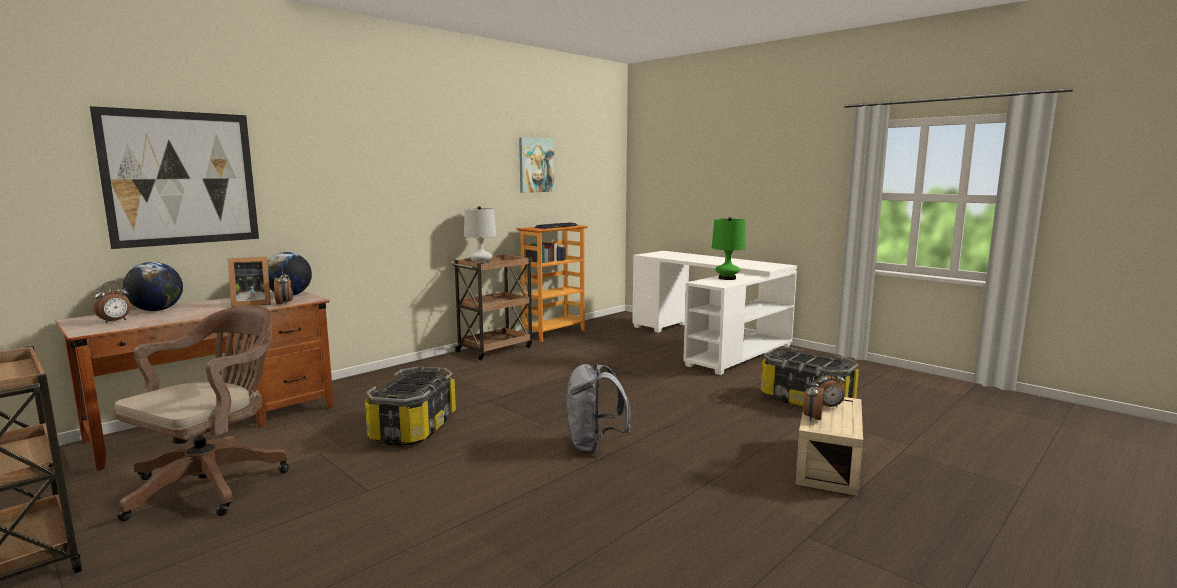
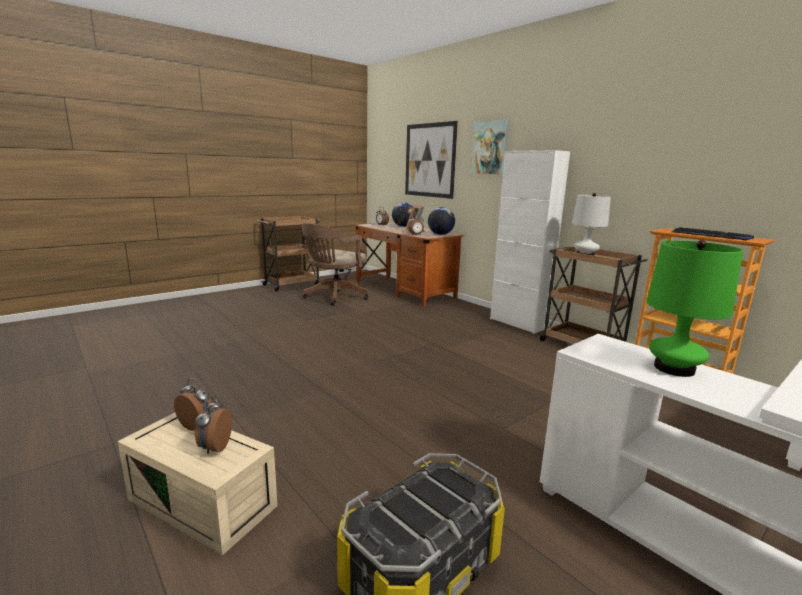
camera: 95 degrees right, 5 degrees up
(213, 482) = (334, 297): brown office chair -> brown office chair turned 90 degrees clockwise
(413, 428) = (384, 325): storage box -> none
(424, 365) = (518, 323): none -> white cabinet
(536, 165) = (730, 146): picture -> picture (489, 147)
(594, 445) = (328, 376): grey backpack -> none

